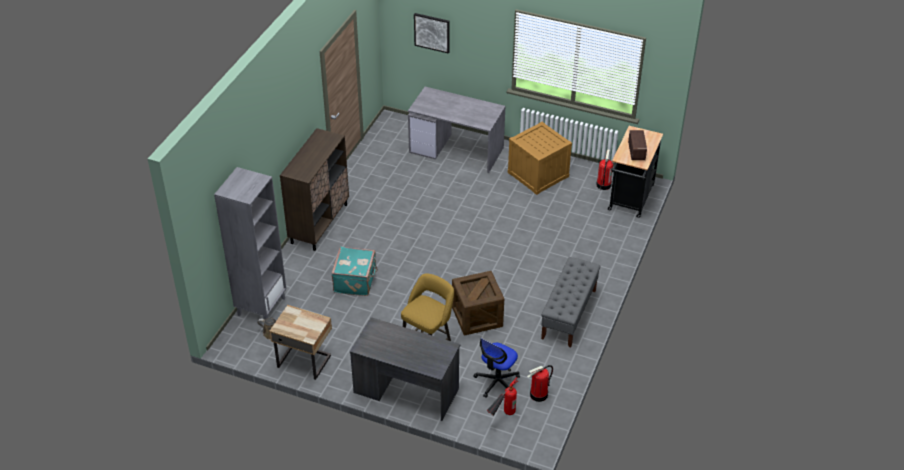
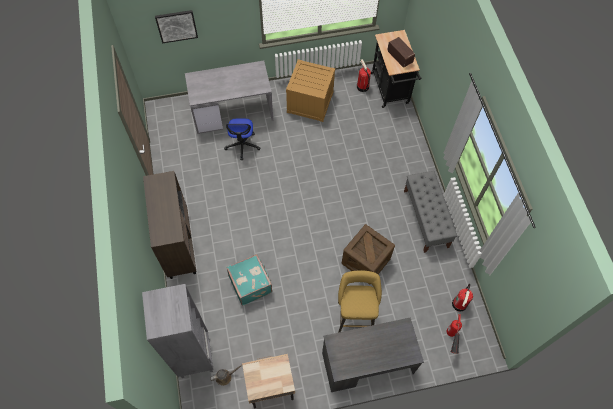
camera: 35 degrees left, 20 degrees up
(497, 382) = (424, 312): office chair -> office chair (242, 145)

